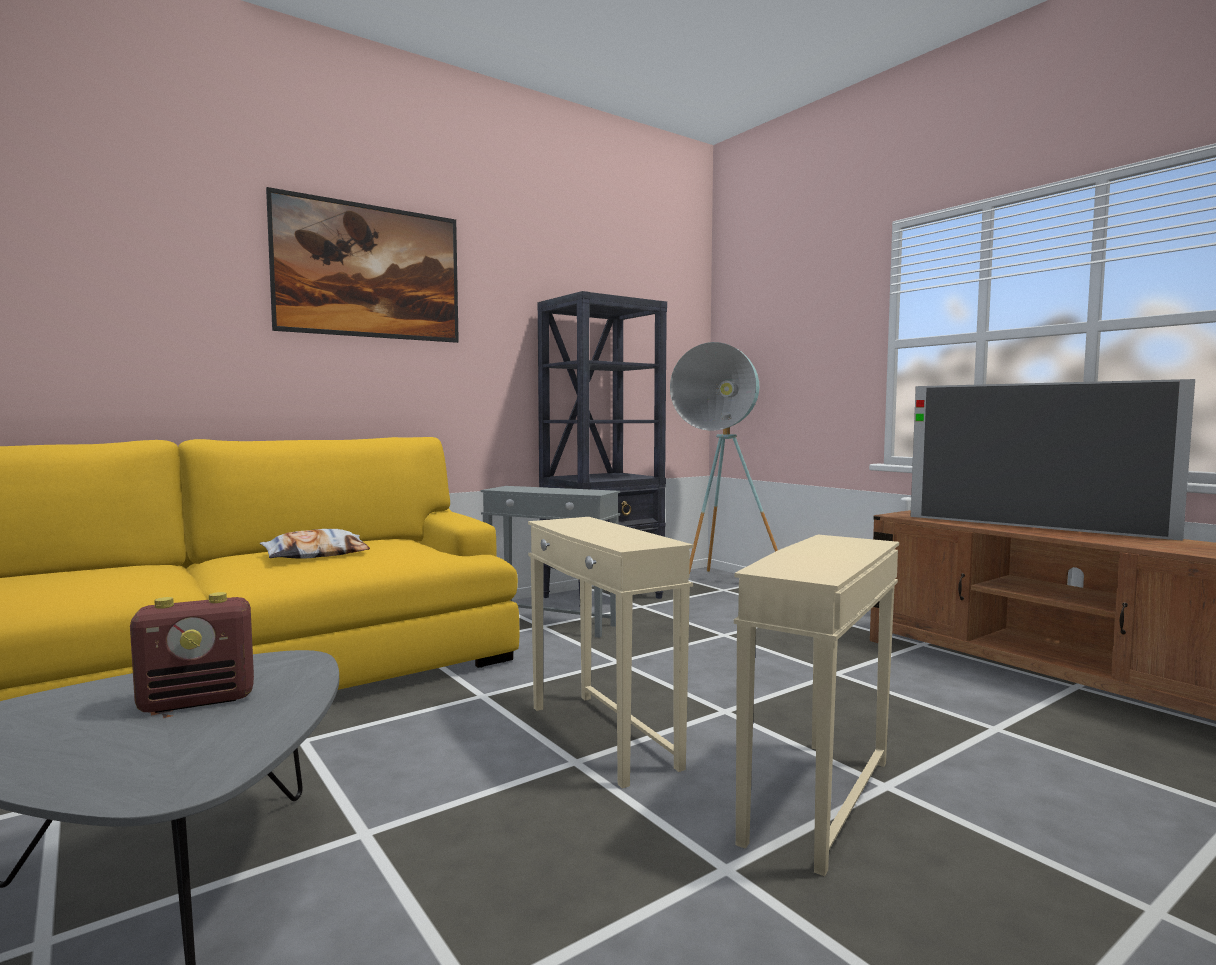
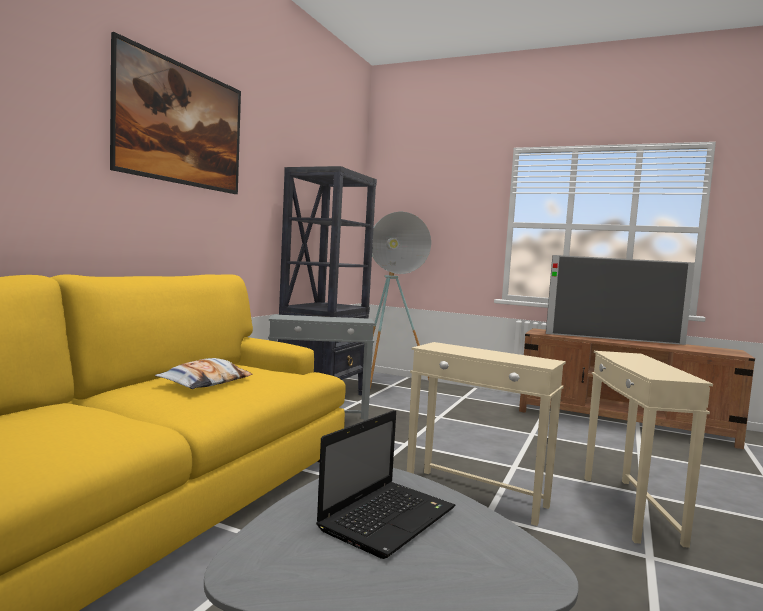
camera: 30 degrees left, 0 degrees up
(199, 701) = (389, 518): radio -> laptop

